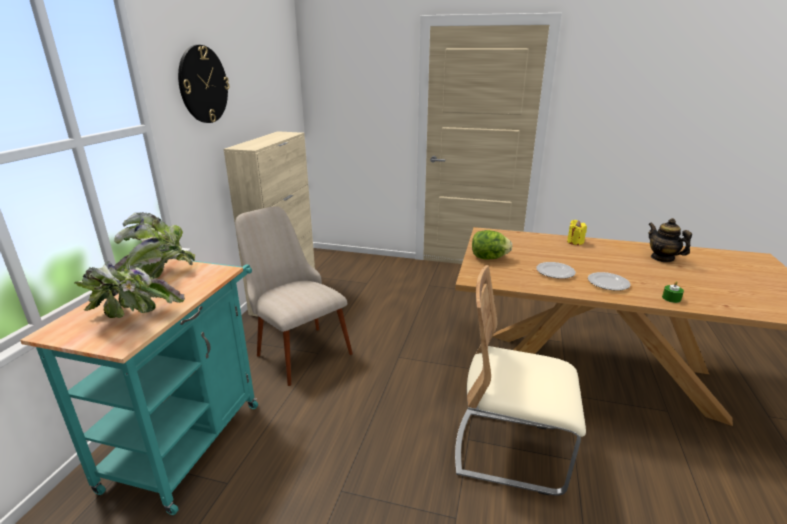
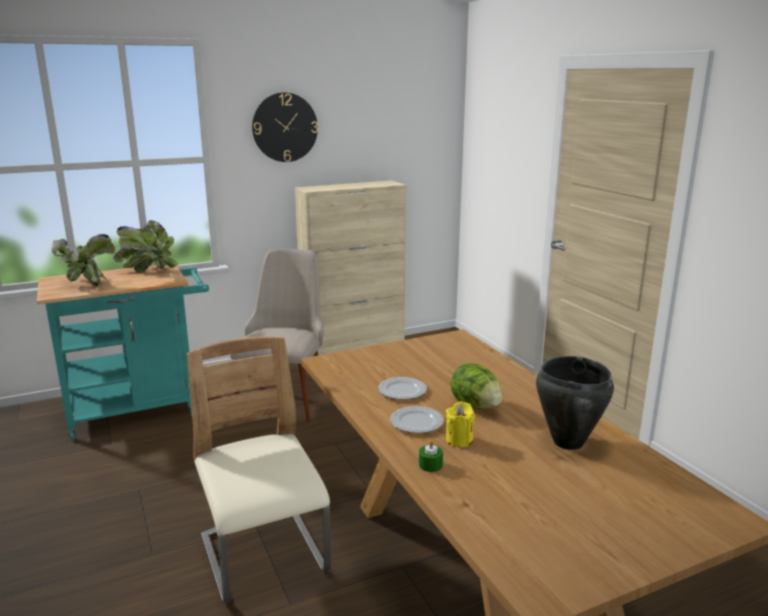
camera: 50 degrees right, 5 degrees down
(489, 258) = (387, 355): lettuce -> lettuce (475, 405)
(575, 242) = (519, 383): yellow candle -> yellow candle (459, 440)
(662, 258) = (567, 442): teapot -> black cooking pot

